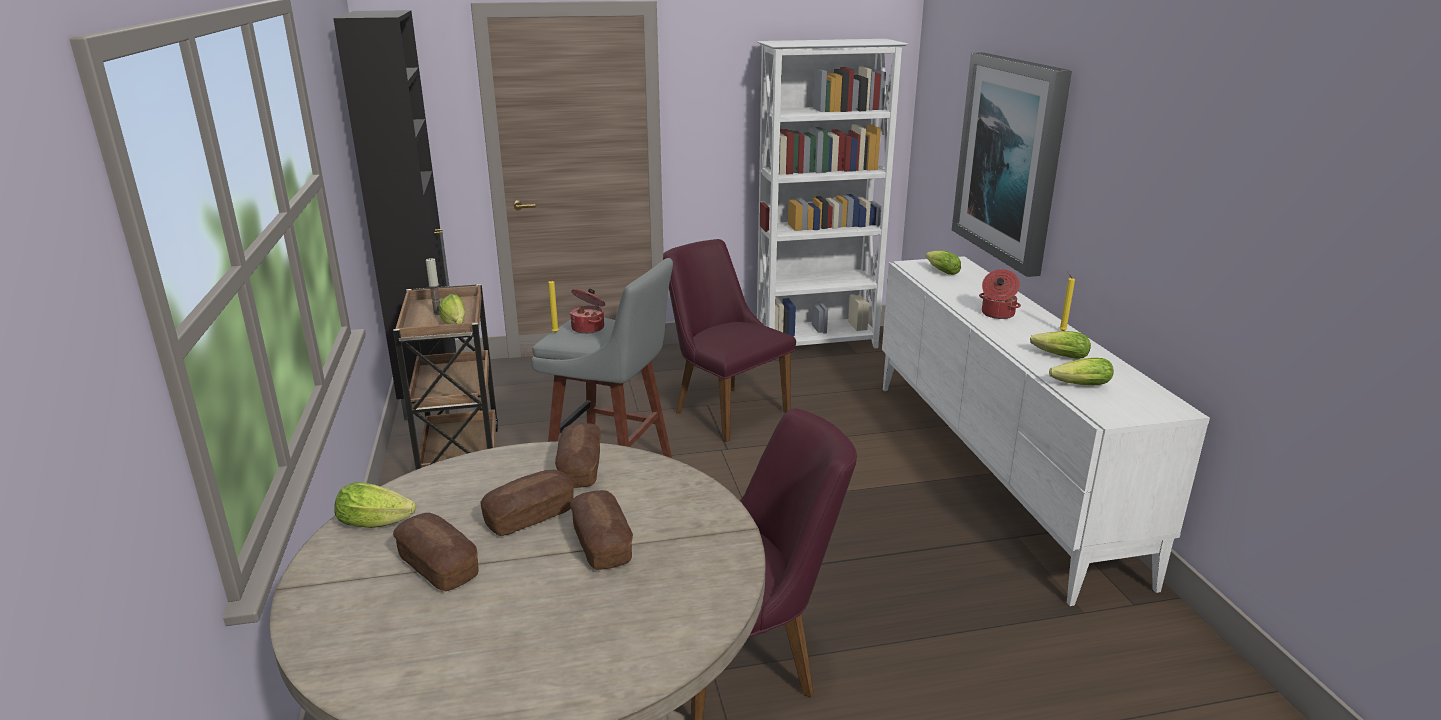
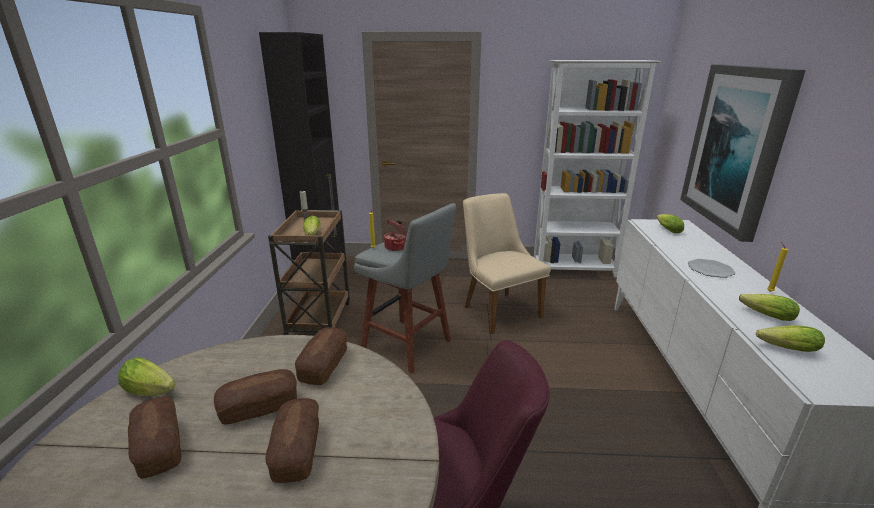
camera: 15 degrees right, 0 degrees up
(723, 409) = (497, 308): purple chair -> beige chair
(997, 314) = (710, 269): cooking pot -> plate

